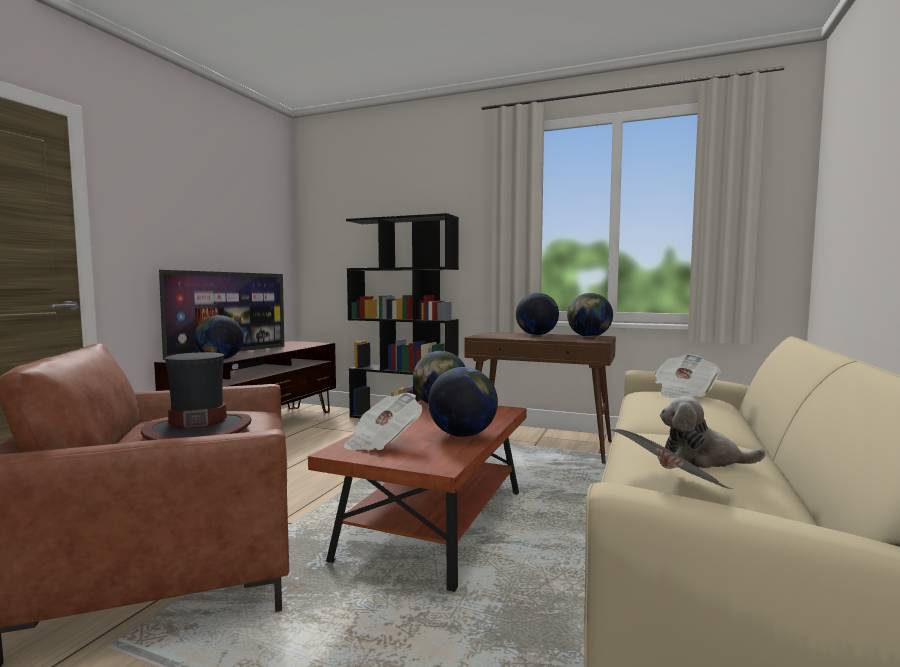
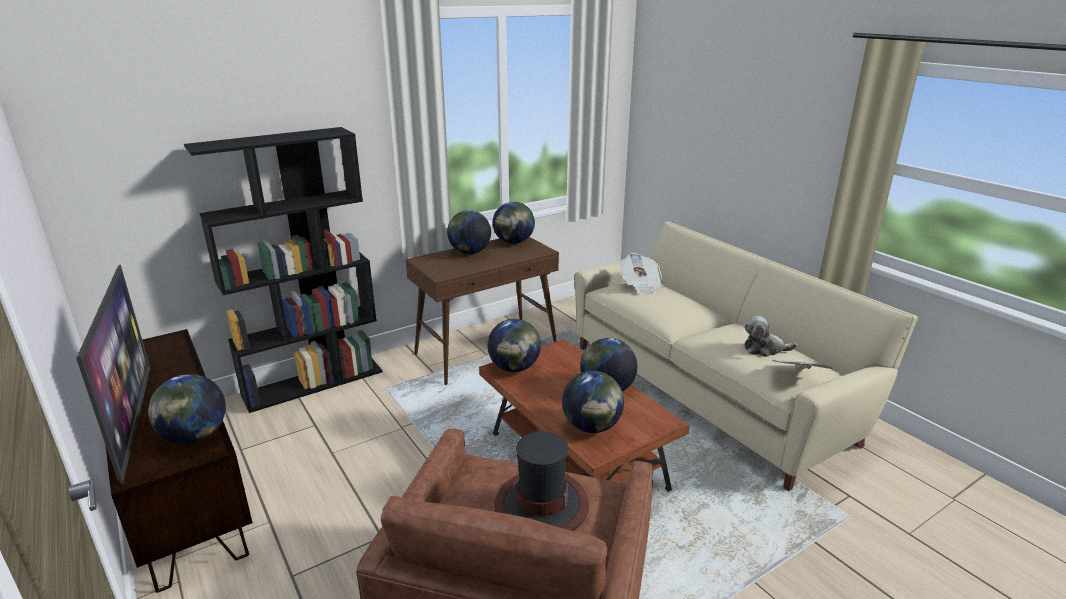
camera: 55 degrees left, 20 degrees up
(382, 442) = (592, 427): newspaper -> globe
(703, 459) = (764, 349): plush toy -> plush toy turned 45 degrees clockwise

